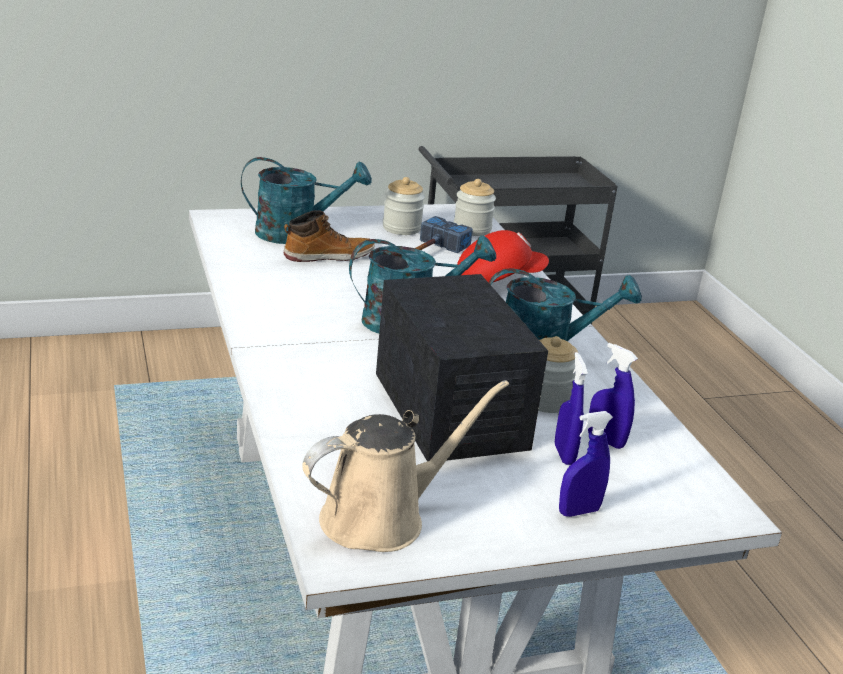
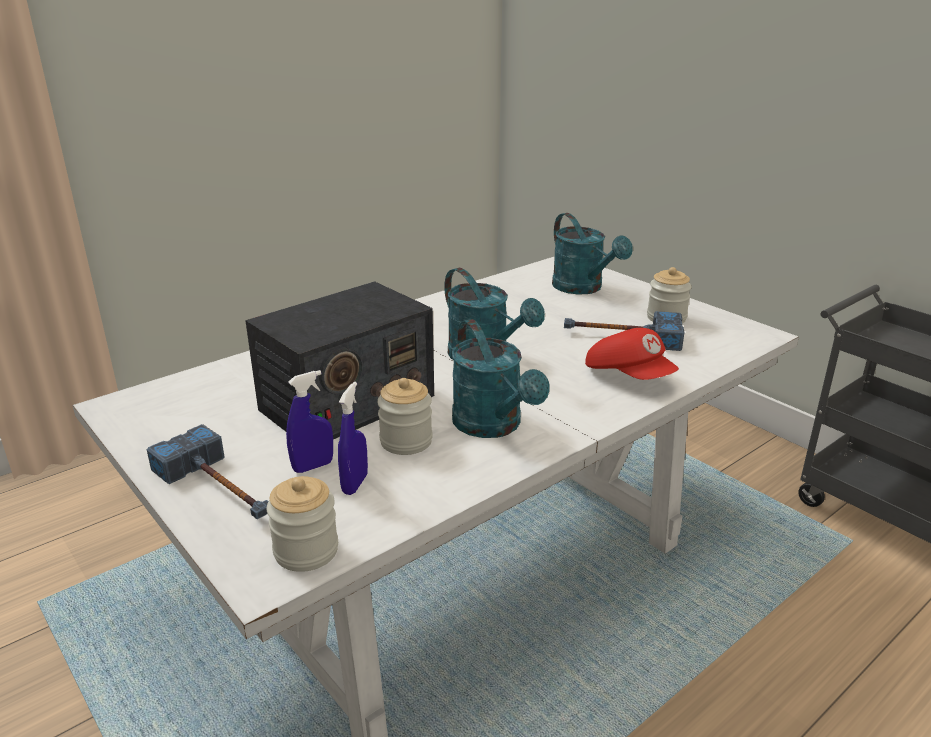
camera: 70 degrees right, 0 degrees up
(328, 256) = (560, 306): boot -> none
(382, 517) = (171, 409): beige watering can -> none
(472, 229) = (724, 344): jar -> jar (306, 551)
(578, 511) = (220, 489): blue spray bottle -> hammer

